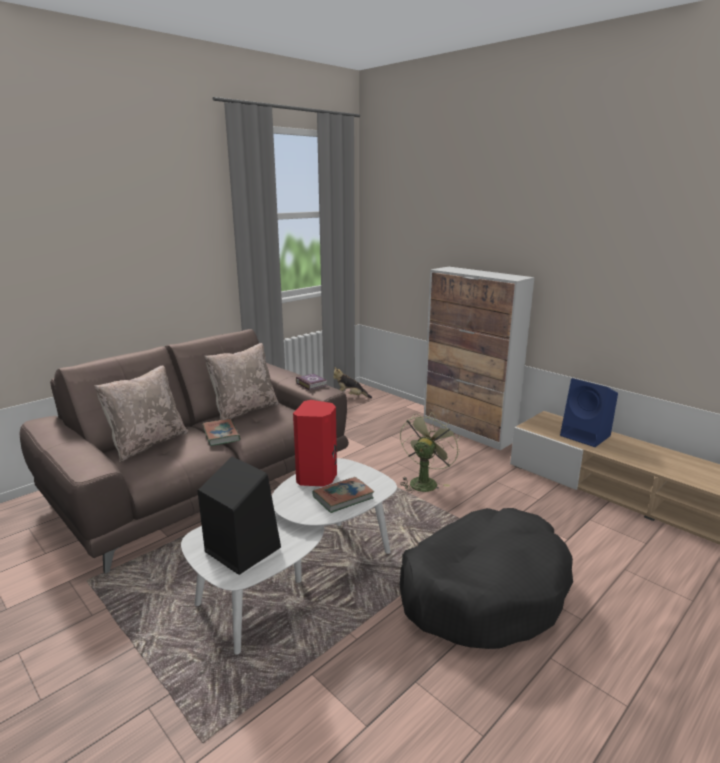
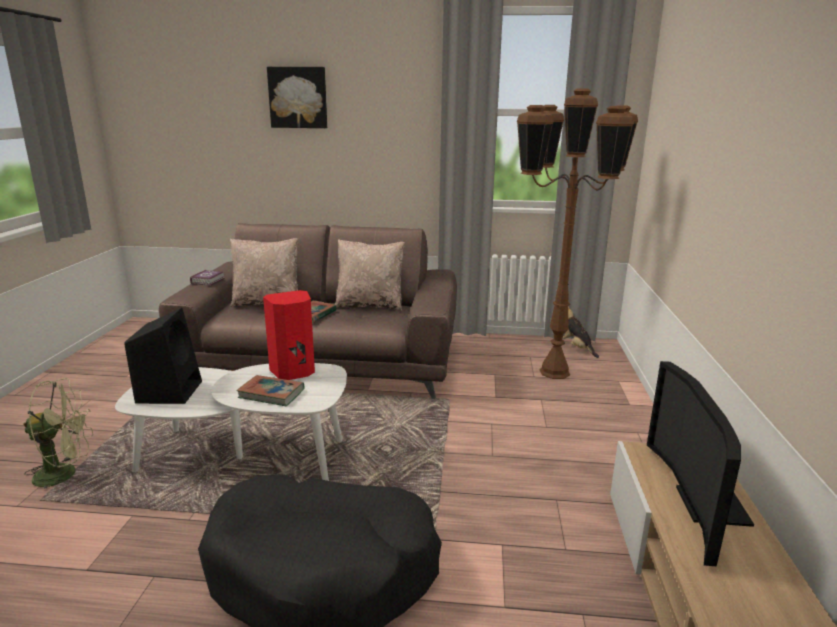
camera: 50 degrees right, 0 degrees up
(77, 212) = (298, 97): none -> picture
(311, 384) = (434, 298): book -> book (209, 280)
(367, 416) = (553, 372): none -> brown floor lamp
(424, 481) = (480, 454): green fan -> green fan (65, 474)
(468, 430) = (643, 438): cabinet -> none
(586, 436) = (701, 504): blue speaker -> television

